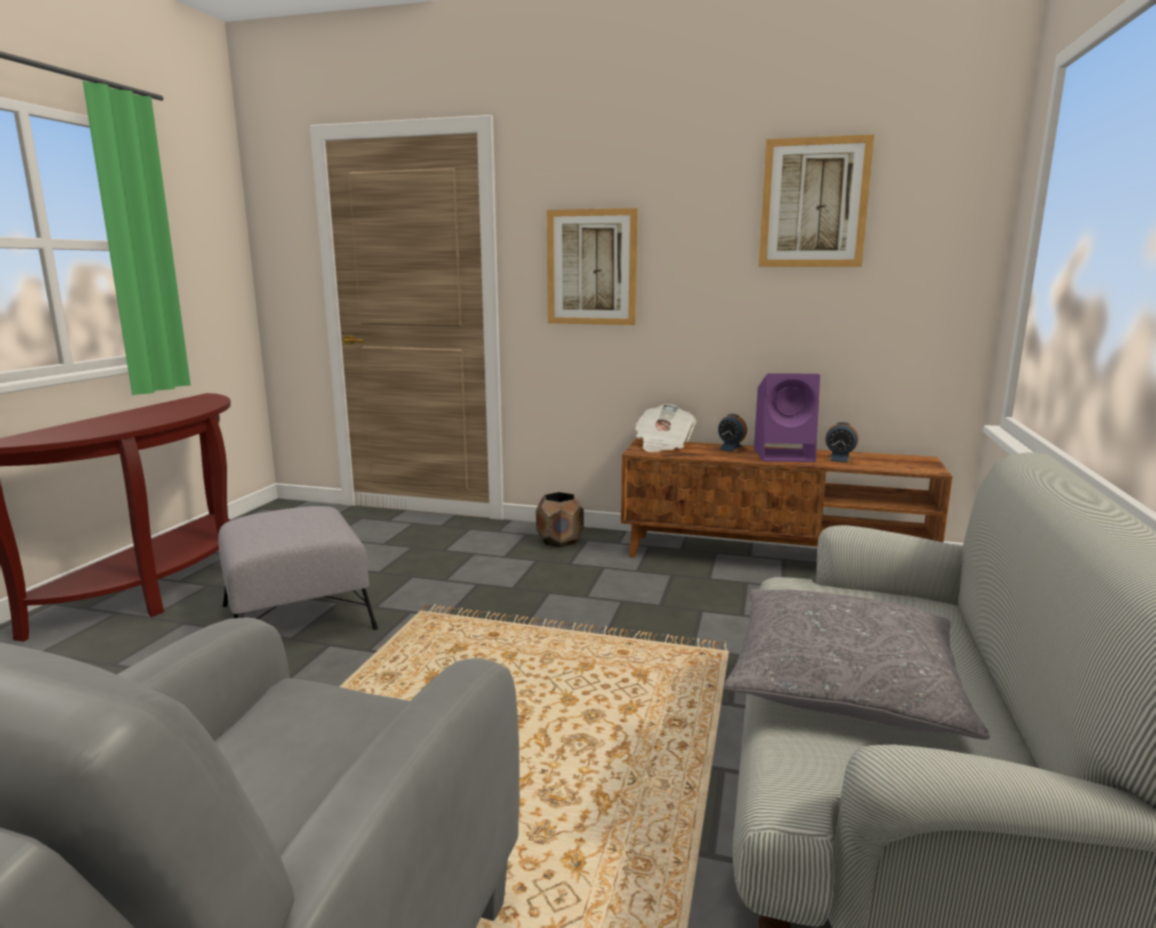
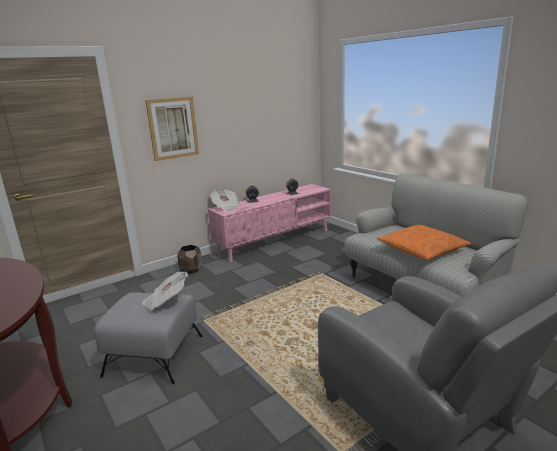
camera: 50 degrees left, 5 degrees up
(306, 530) = (166, 301): none -> newspaper
(772, 558) = (275, 241): brown tv stand -> pink tv stand
(785, 455) = (274, 197): purple speaker -> none
(814, 203) = (261, 90): picture -> none
(844, 682) = (421, 250): grey pillow -> orange pillow

